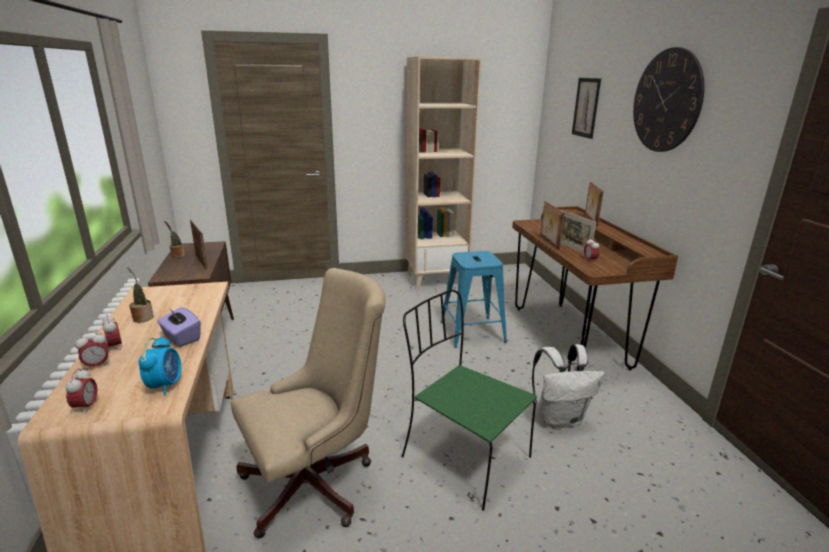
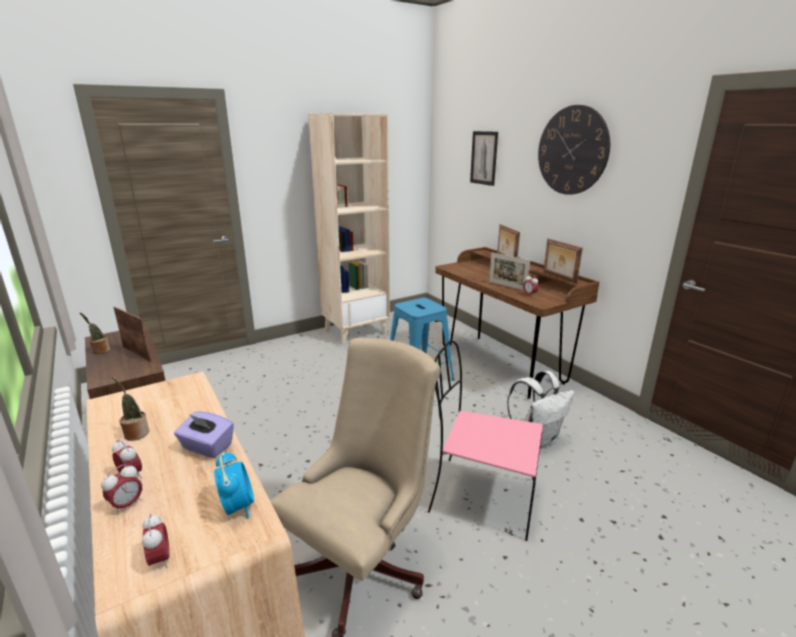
camera: 20 degrees left, 0 degrees up
(463, 456) = (480, 495): green chair -> pink chair
(548, 242) = (483, 283): picture frame -> picture frame (559, 277)

